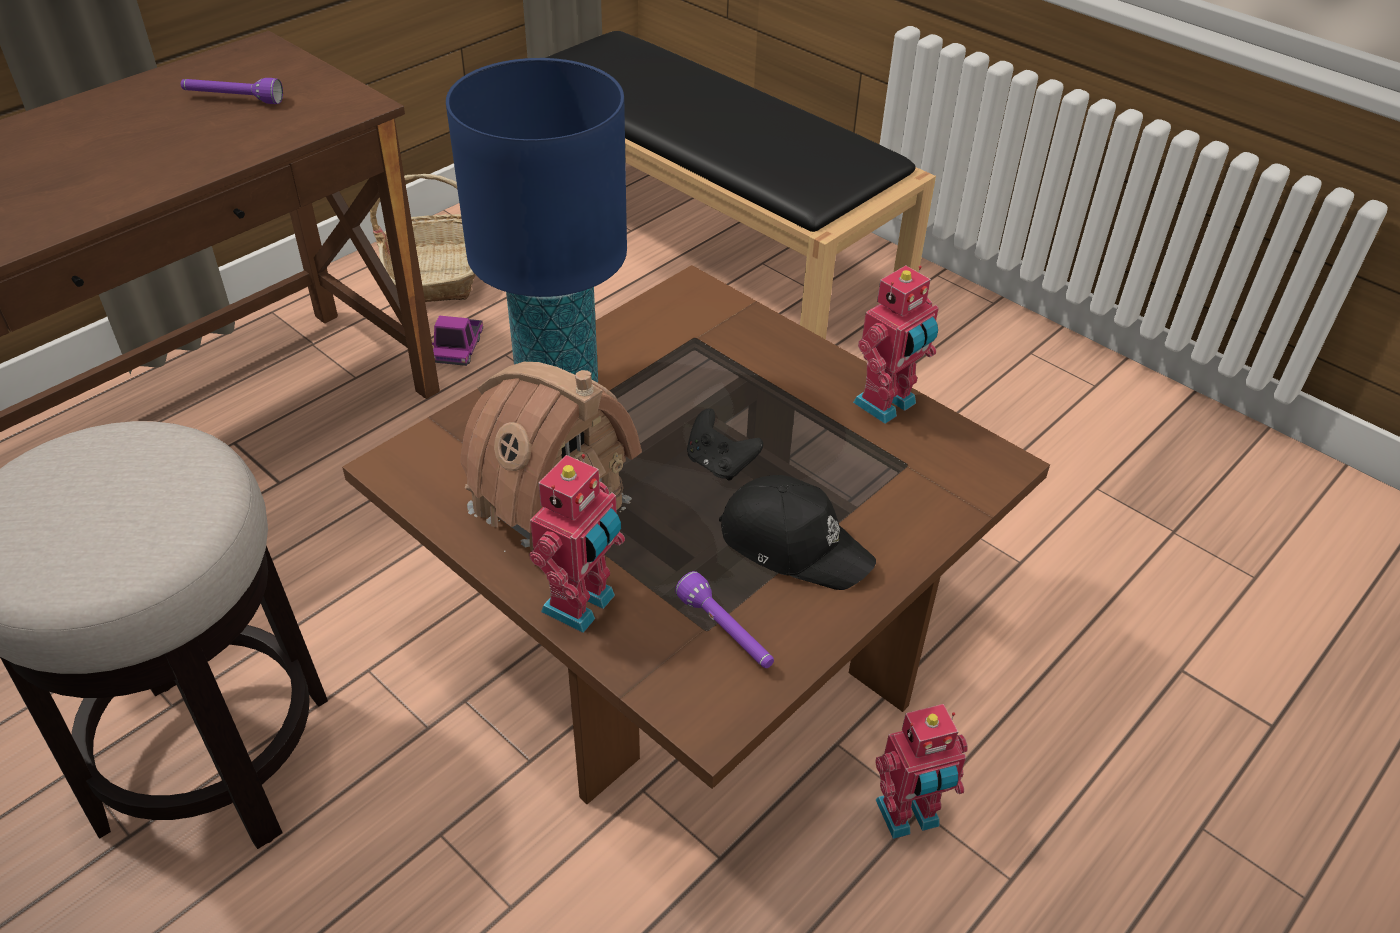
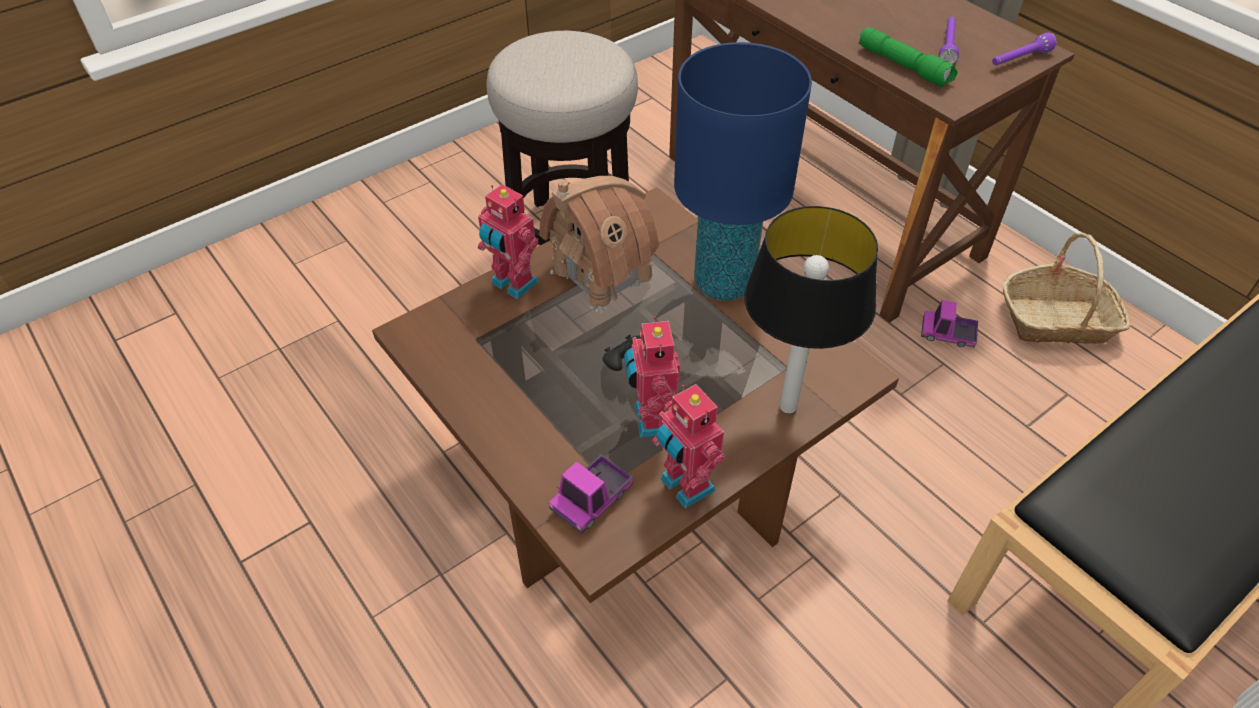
camera: 100 degrees right, 5 degrees up
(276, 129) = (905, 66): none -> green flashlight
(726, 632) = (470, 348): purple flashlight -> purple flashlight (1019, 59)
(752, 336) = (787, 406): none -> table lamp
(794, 543) = (537, 394): black cap -> none
(909, 817) = (437, 564): toy robot -> toy robot (651, 419)
(934, 474) = (592, 499): none -> toy truck

